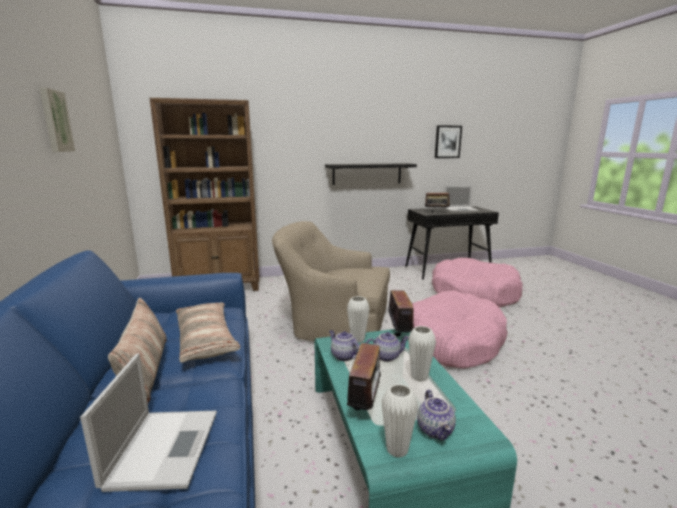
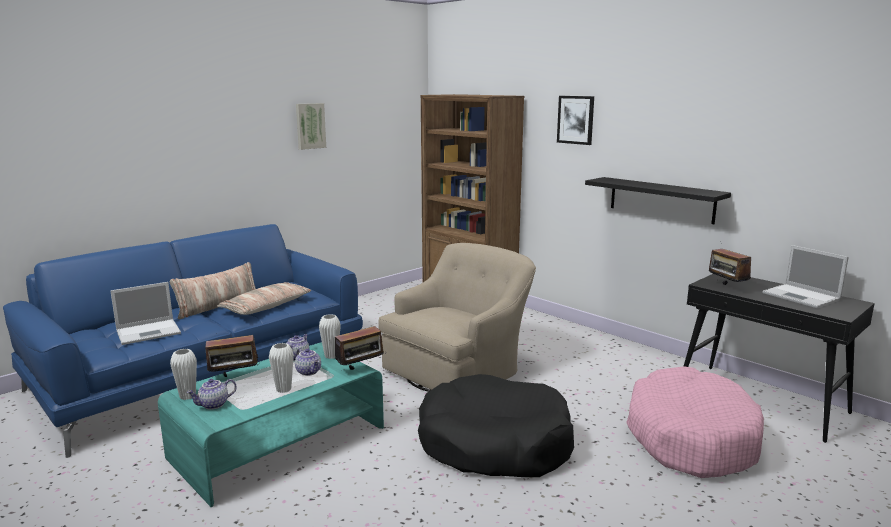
camera: 60 degrees right, 0 degrees up
(333, 323) = (458, 369): beige armchair -> beige armchair turned 60 degrees clockwise
(447, 142) = (818, 163): picture -> picture (575, 120)
(452, 342) = (494, 443): pink dog bed -> black dog bed

